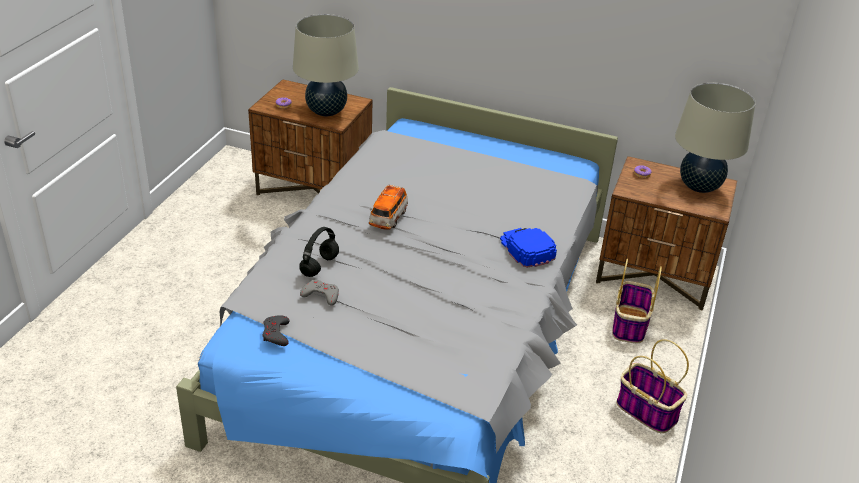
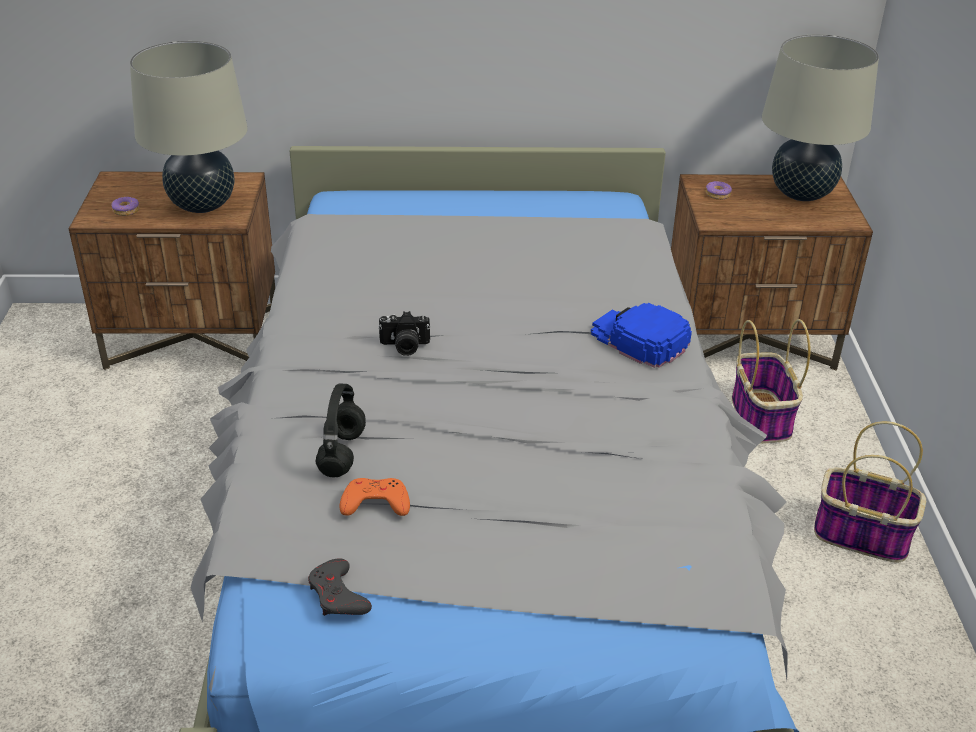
camera: 20 degrees left, 0 degrees up
(321, 295) = (375, 503): grey game controller -> orange game controller
(388, 218) = (404, 346): toy car -> camera

